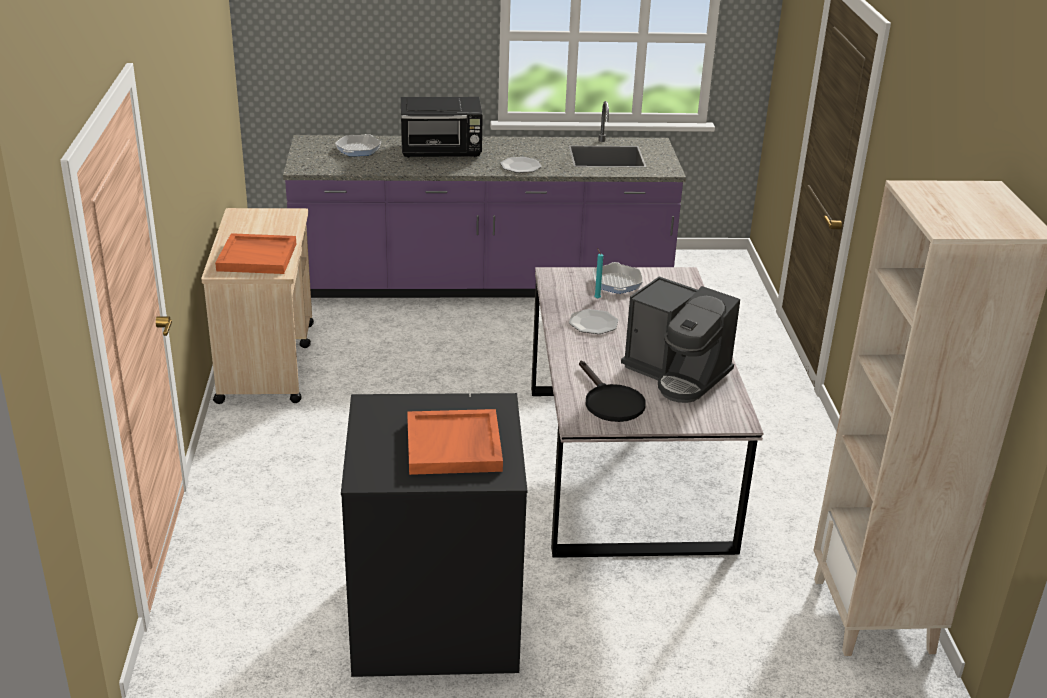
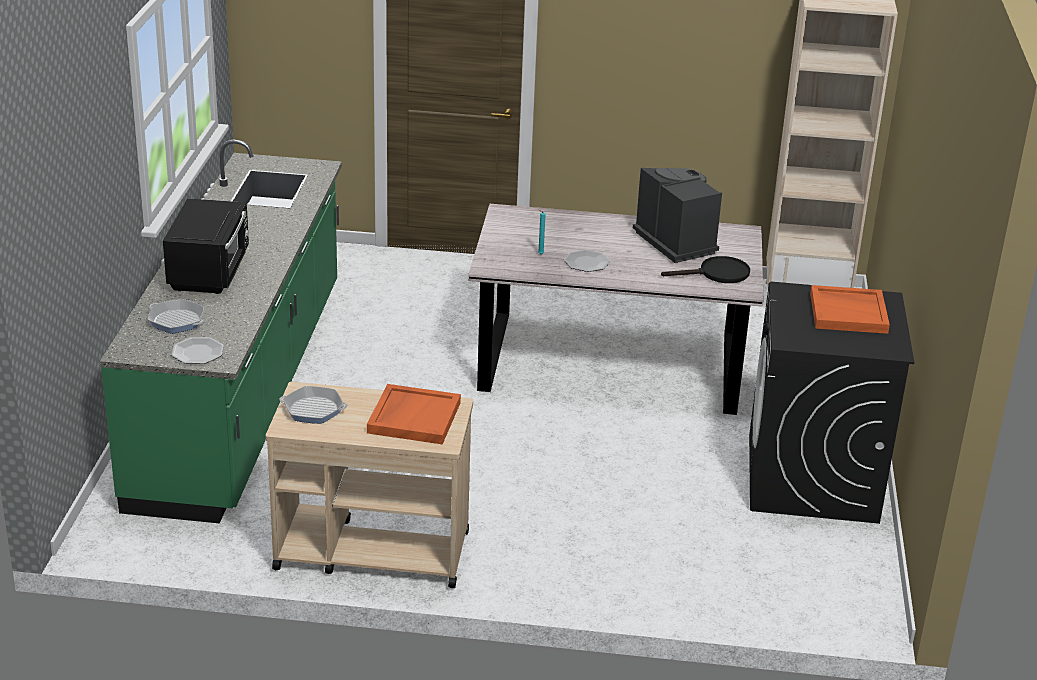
camera: 80 degrees left, 0 degrees up
(482, 283) = (242, 391): purple counter -> green counter
(520, 166) = (277, 234): plate -> plate (198, 352)
(616, 283) = (512, 241): frying pan -> frying pan (313, 410)
(677, 374) = (676, 242): coffee machine -> coffee machine turned 75 degrees counterclockwise

